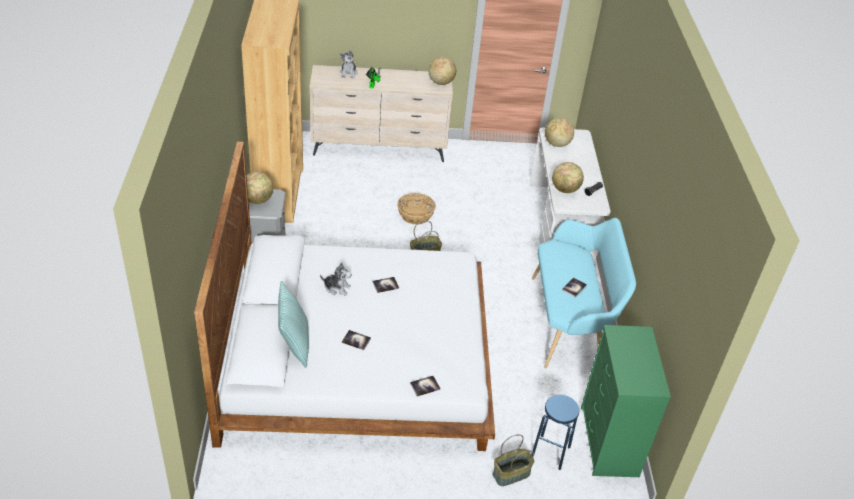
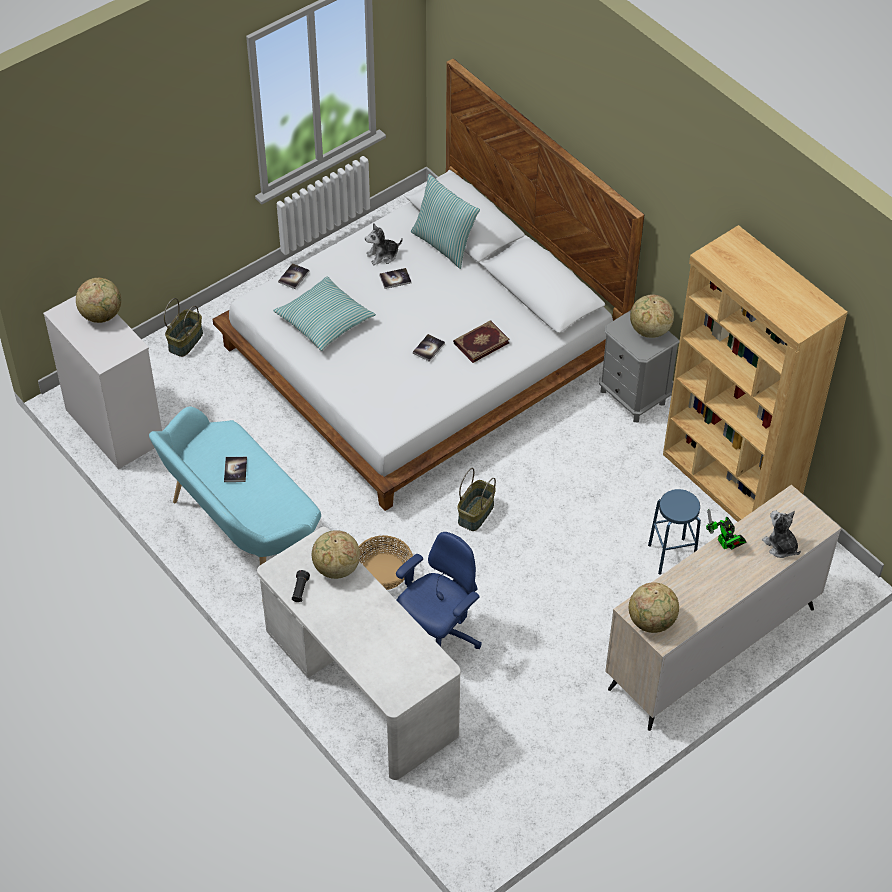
camera: 145 degrees right, 10 degrees up
(337, 288) = (471, 317): plush toy -> plush toy (383, 255)
(350, 270) = (480, 342): none -> book
(415, 215) = (546, 565): basket -> basket (383, 572)
(433, 344) = (324, 320): none -> pillow
(502, 220) = (438, 637): none -> blue office chair
(550, 452) = (164, 381): blue stool -> blue stool (671, 556)
(556, 144) = (411, 650): globe -> globe (101, 315)
(609, 442) = (114, 425): green dresser -> white dresser

